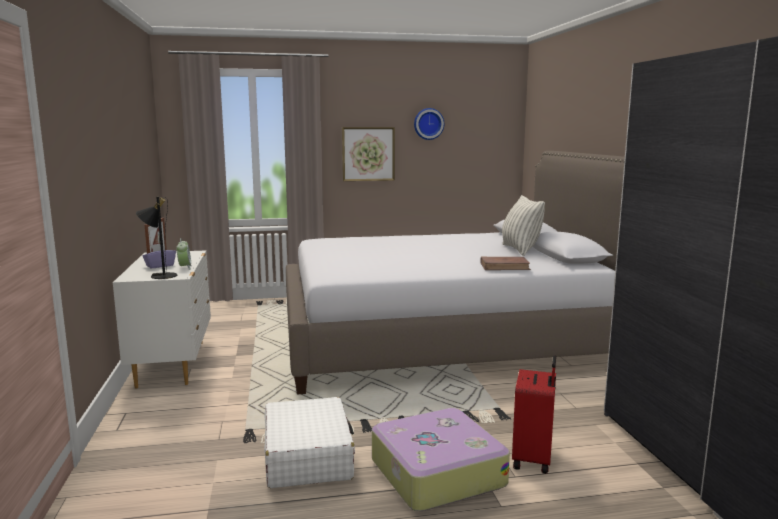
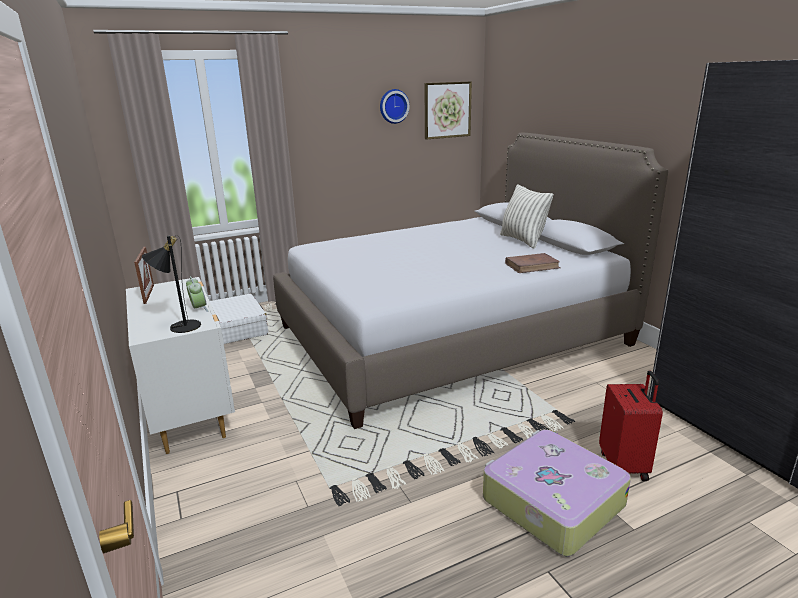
camera: 15 degrees left, 10 degrees up
(160, 266) = (165, 309): purple tissue box -> none
(308, 456) = (416, 509): white suitcase -> white suitcase (237, 328)
(368, 154) = (335, 142): picture -> picture (447, 110)

